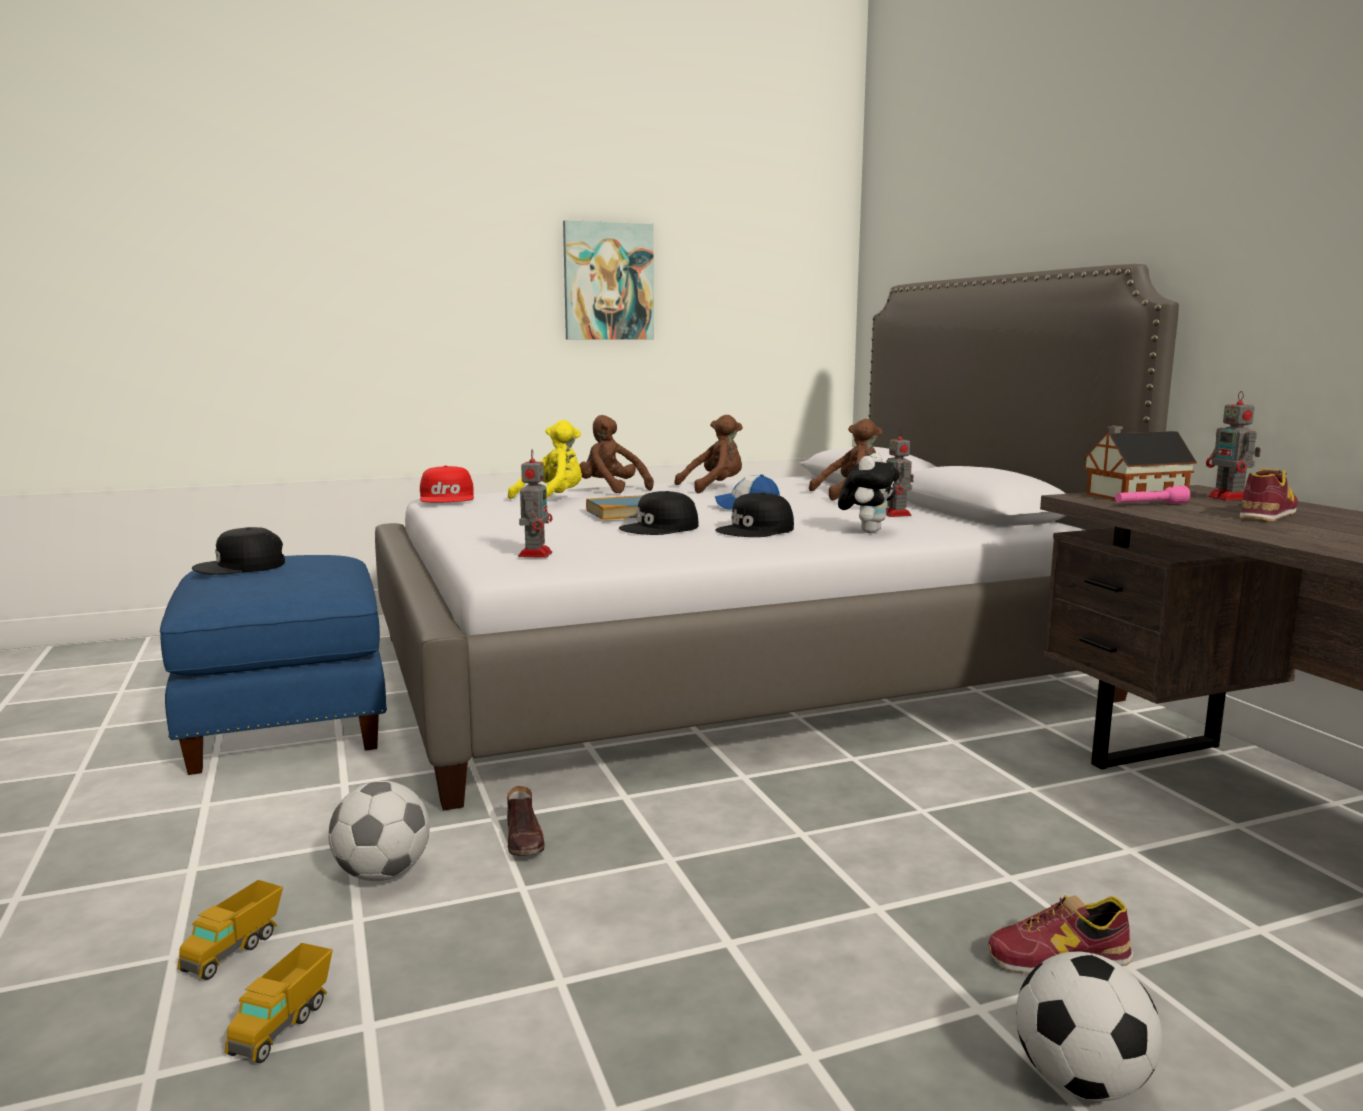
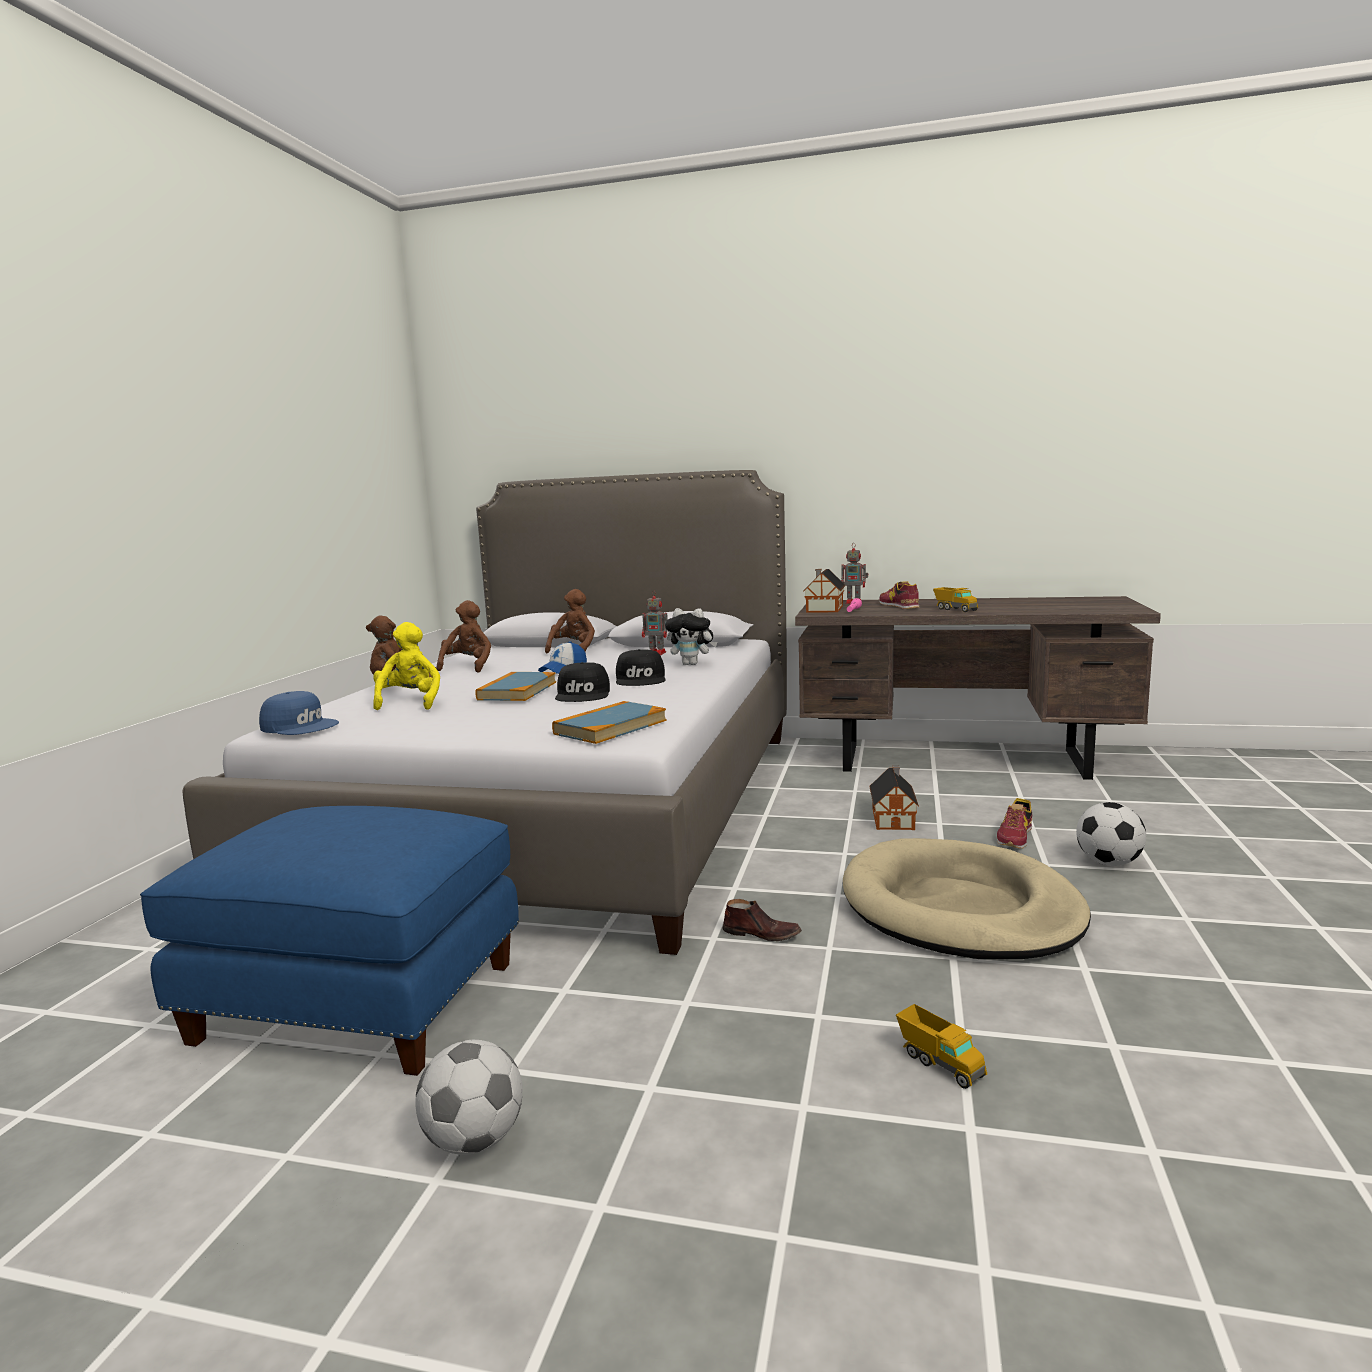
camera: 55 degrees left, 0 degrees up
(234, 950) = (819, 1076): toy truck -> toy truck (955, 609)
(241, 566) = (305, 839): black cap -> none
(382, 874) = (756, 996): football -> football (475, 1140)
(448, 497) = (300, 726): red cap -> blue cap
(535, 554) = (610, 727): toy robot -> book
(608, 281) = (272, 482): picture -> none
(718, 956) = (959, 908): none -> beige dog bed
(867, 531) = (692, 664): plush toy -> plush toy turned 135 degrees clockwise
(972, 839) = (893, 818): none -> toy house

